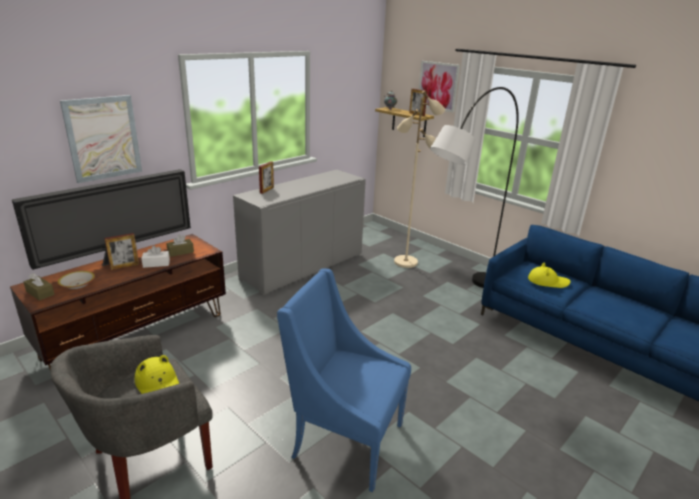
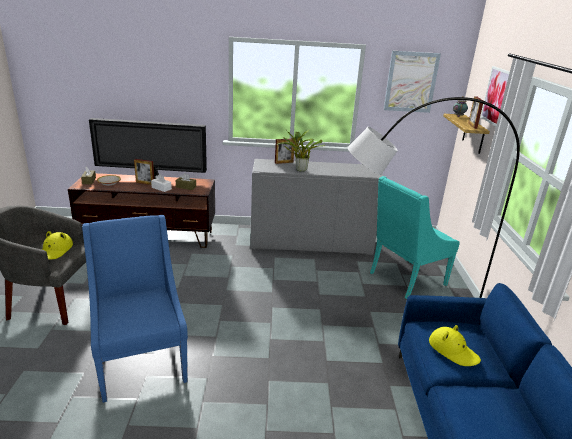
camera: 45 degrees right, 0 degrees up
(103, 138) = (163, 91): picture -> picture (411, 82)
(293, 192) = (299, 169): none -> potted plant
(406, 262) = (405, 279): beige floor lamp -> turquoise armchair

